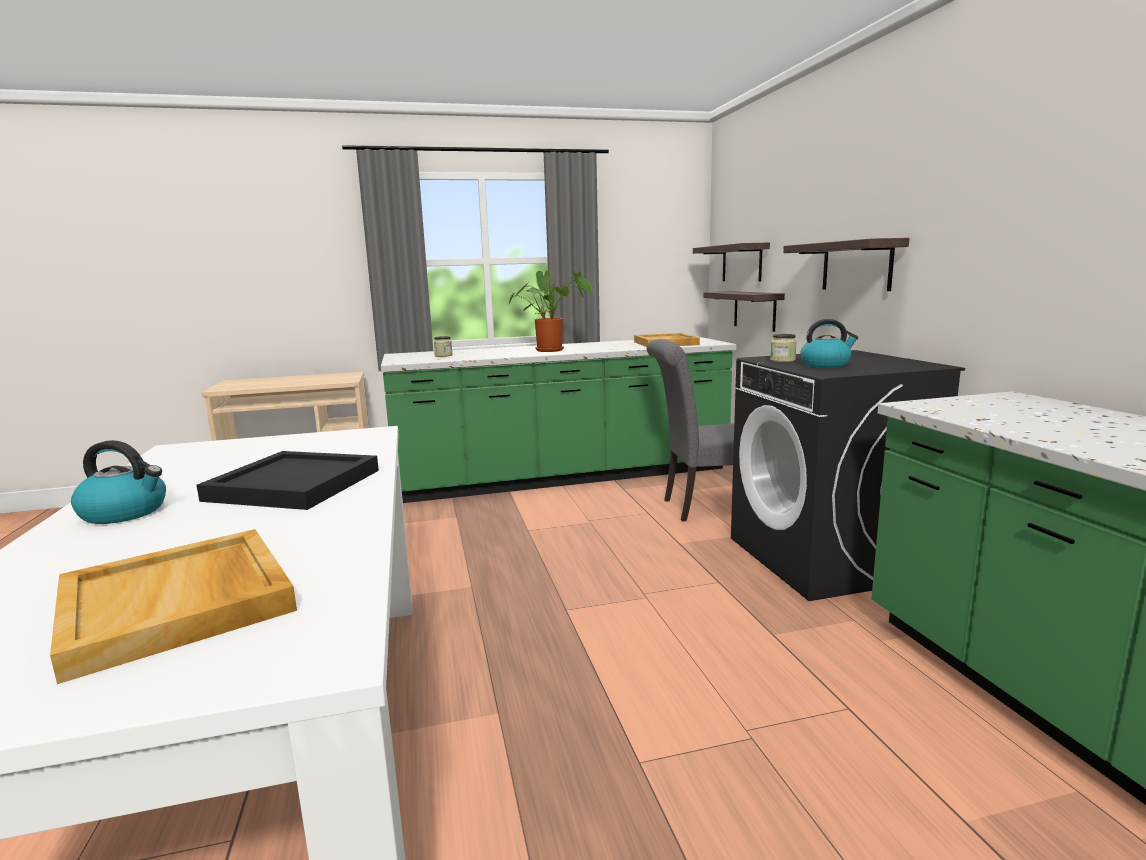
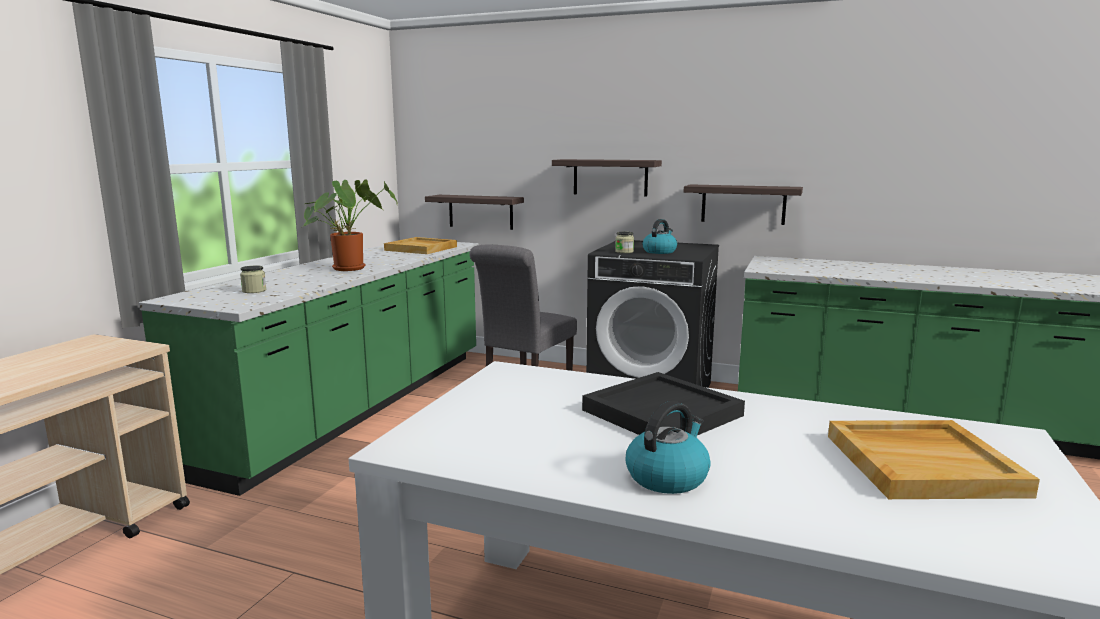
camera: 55 degrees left, 0 degrees up
(741, 263) = (456, 169): shelf -> shelf (743, 204)

